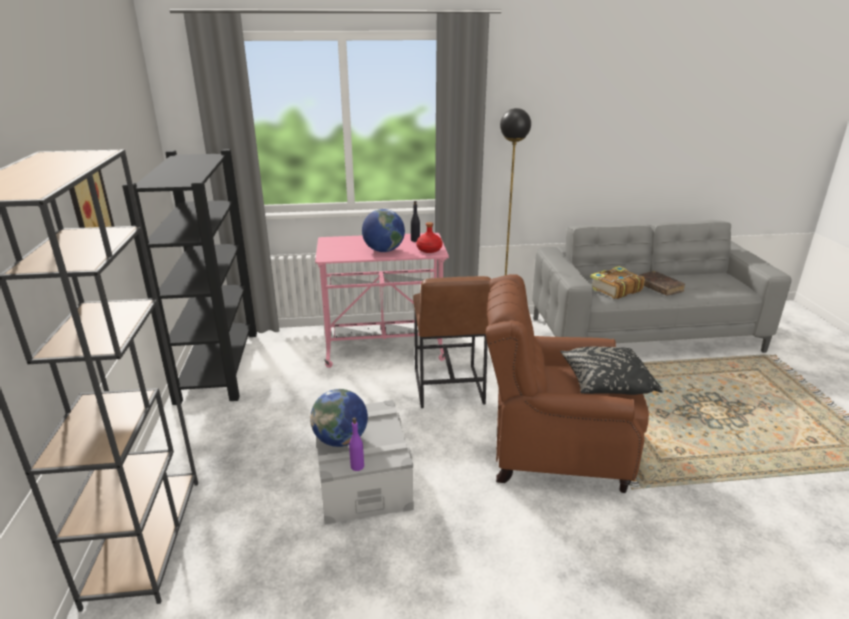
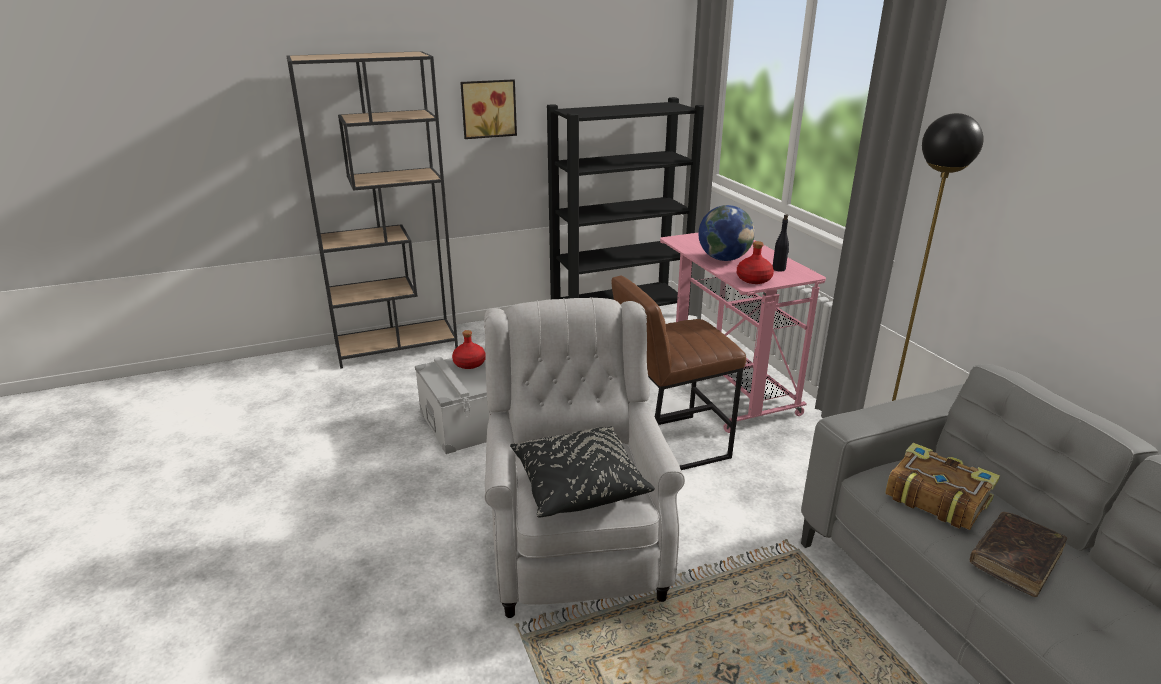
camera: 75 degrees right, 0 degrees up
(341, 440) = (469, 364): globe -> red bottle
(357, 466) = (433, 377): purple bottle -> none
(554, 450) = (575, 545): brown armchair -> white armchair

